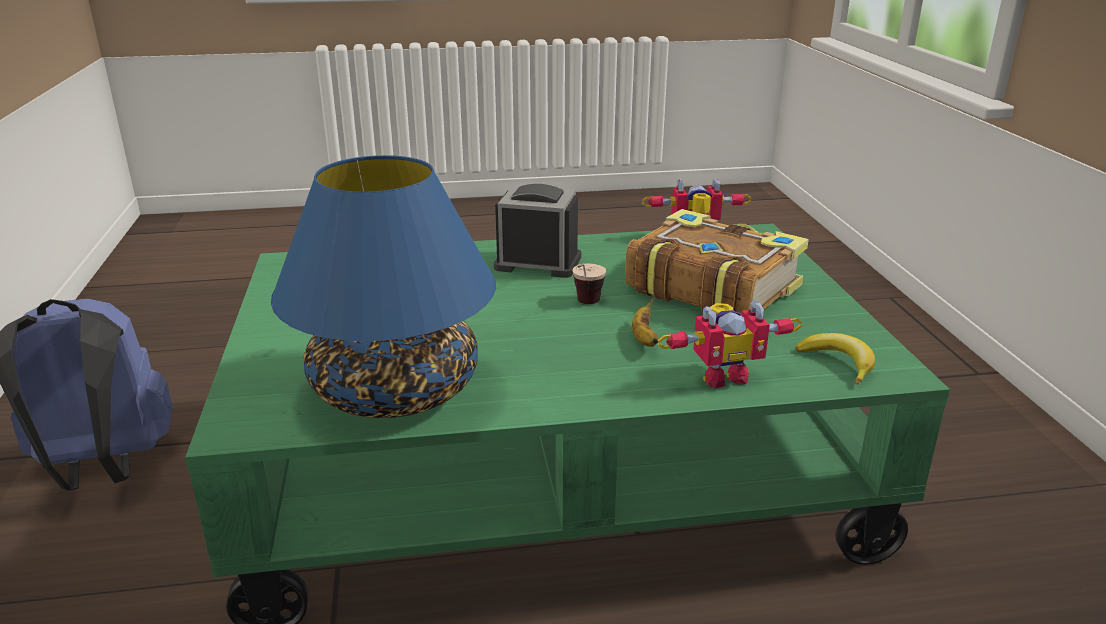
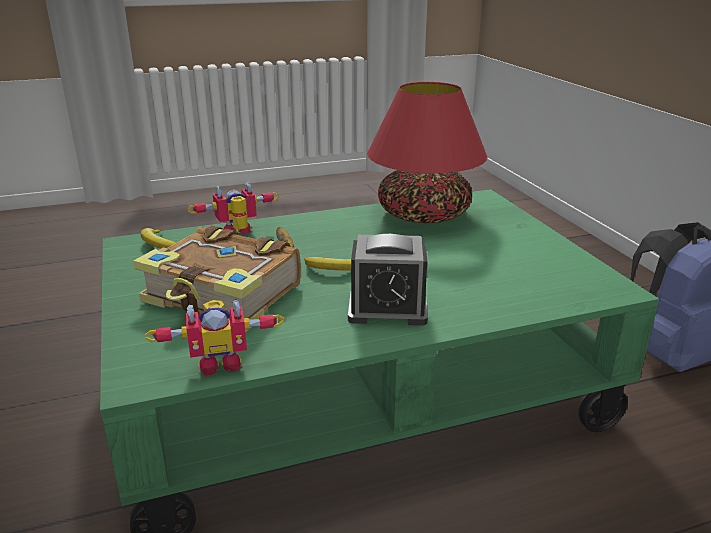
camera: 170 degrees right, 0 degrees up
(396, 390) = (423, 214): blue table lamp -> red table lamp
(585, 306) = (331, 270): cup -> banana

